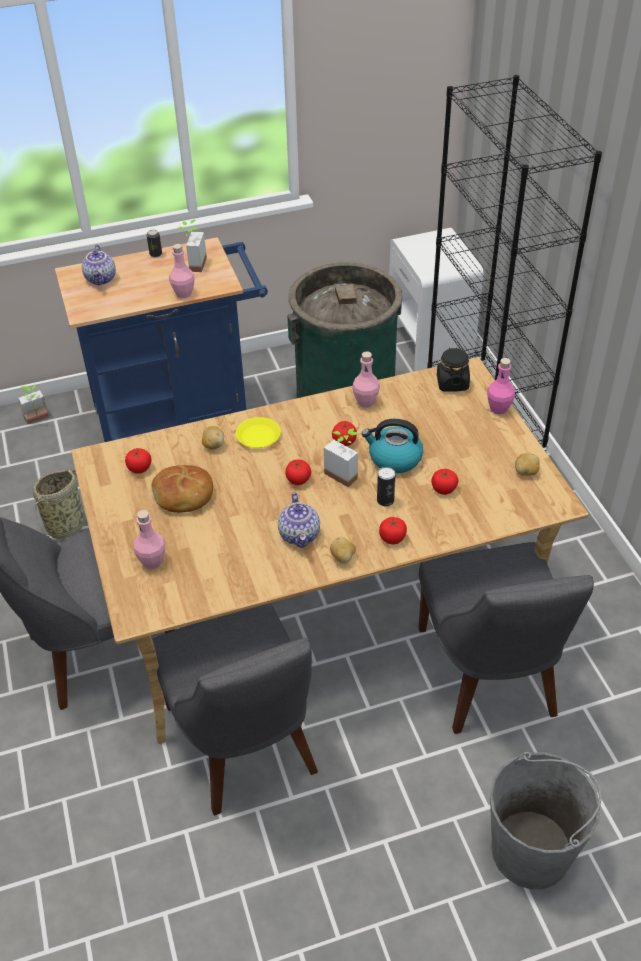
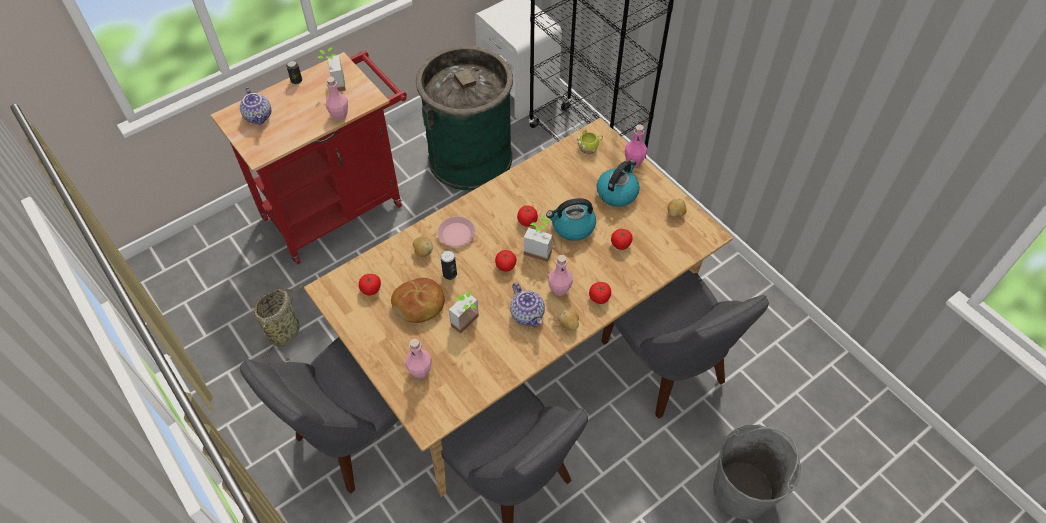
camera: 20 degrees left, 10 degrees up
(38, 420) = (214, 240): potted plant -> potted plant (469, 324)
(181, 417) = (340, 207): blue cart -> red cart
(258, 436) = (456, 234): yellow plate -> pink plate
(365, 402) = (529, 181): pink bottle -> pink bottle (559, 289)
(385, 500) = (580, 266): can -> can (450, 274)
(452, 383) = (589, 147): black jar -> yellow mug
(464, 435) = (617, 192): none -> kettle

